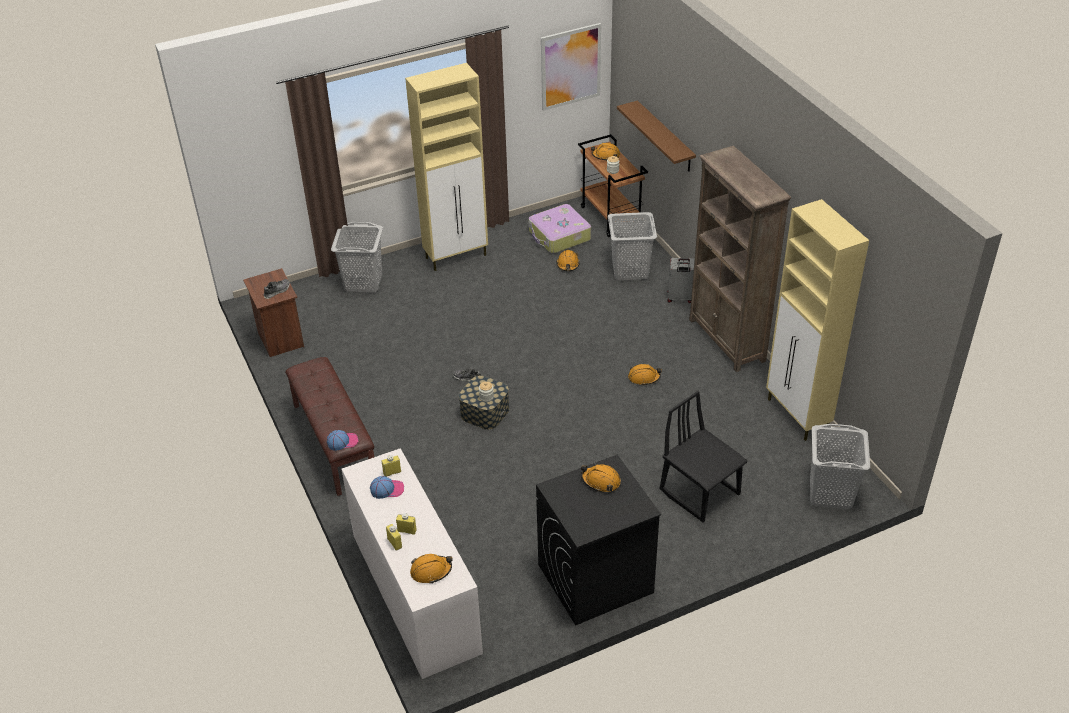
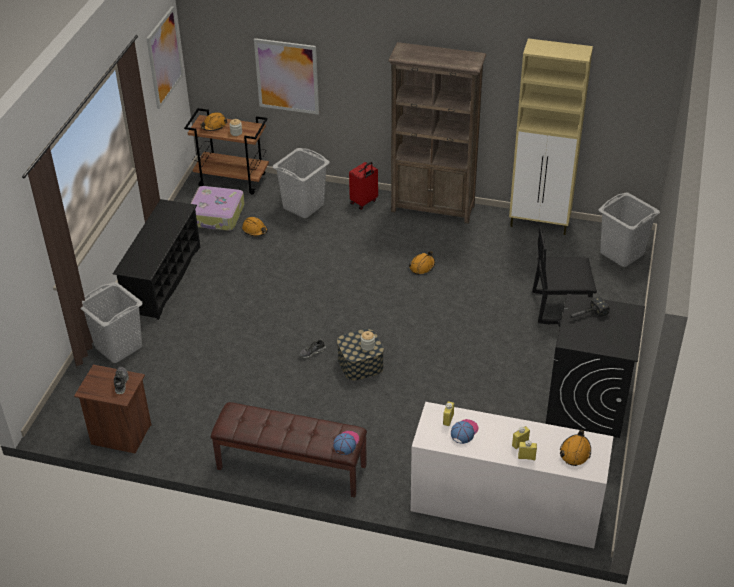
camera: 50 degrees left, 0 degrees up
(457, 256) = (163, 279): beige cabinet -> black shoe rack
(601, 481) = (586, 315): orange hard hat -> hammer
(665, 137) = (287, 76): brown shelf -> picture
(680, 298) = (364, 202): grey suitcase -> red suitcase

